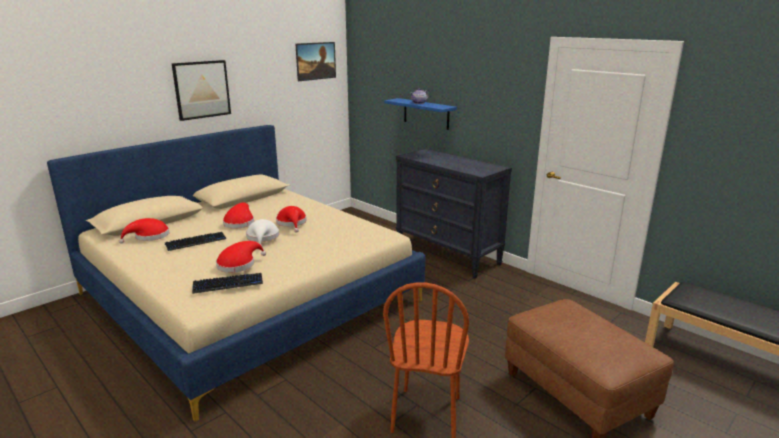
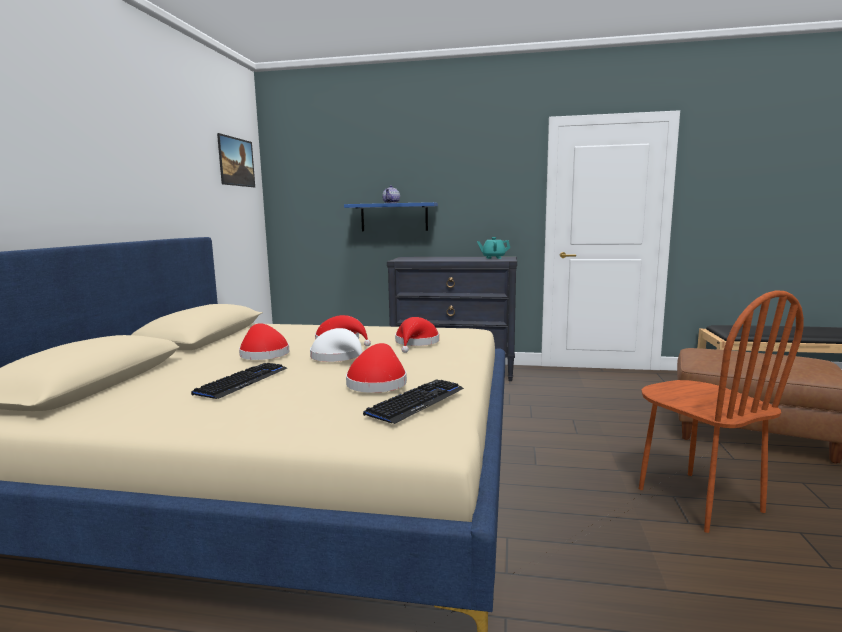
camera: 35 degrees left, 10 degrees down
(149, 236) = (132, 396): red hat -> red hat (416, 343)
(202, 89) = (118, 171): picture -> none
(483, 166) = (493, 258): none -> turquoise teapot

